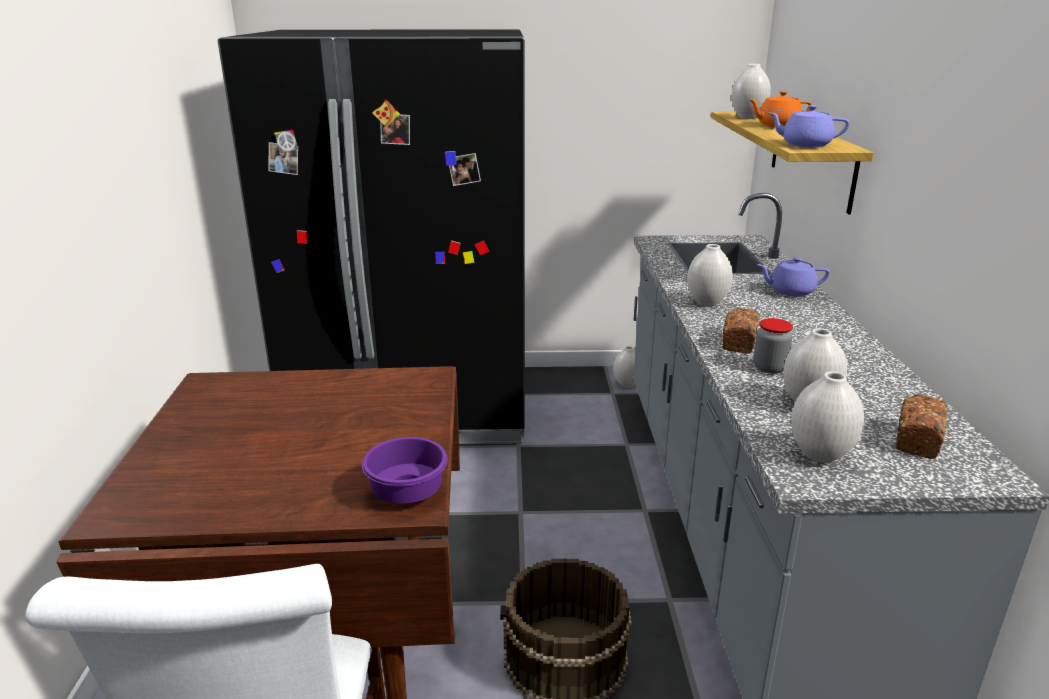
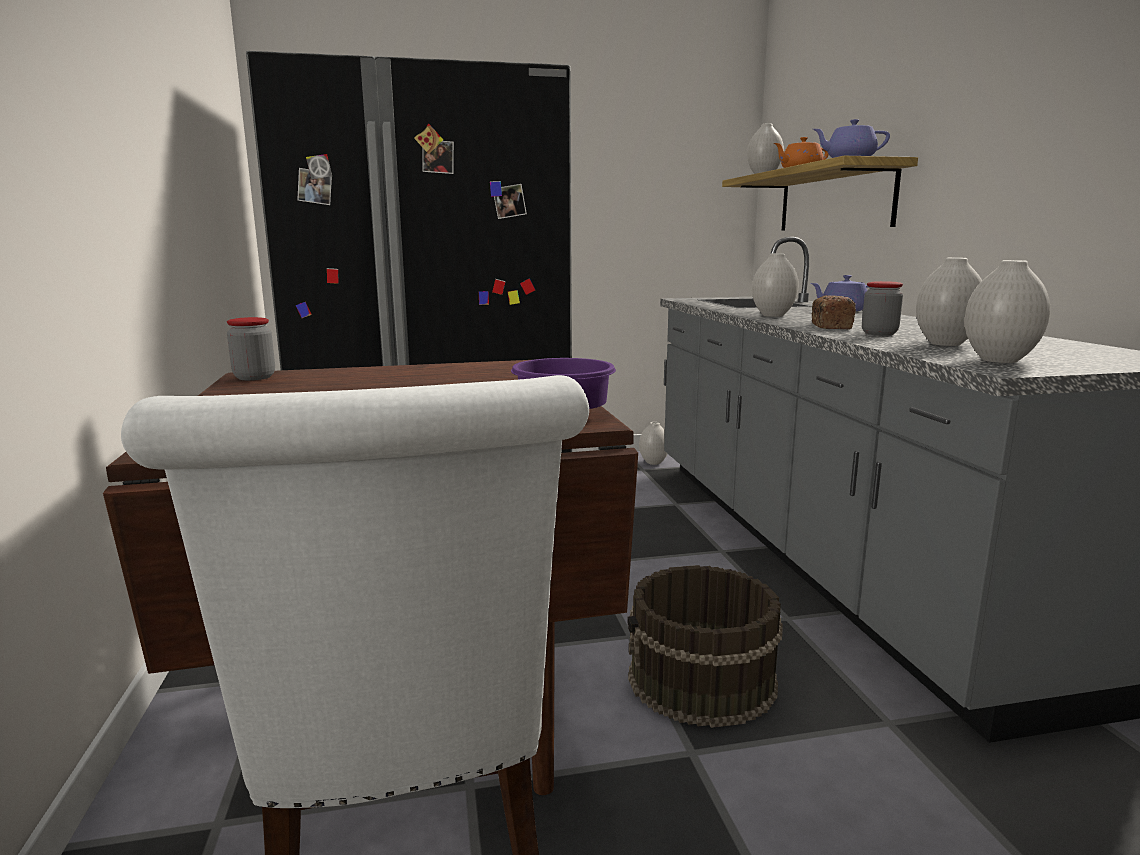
camera: 10 degrees left, 10 degrees down
(205, 387) = (254, 377): none -> jar
(917, 439) = (1075, 352): bread -> none

